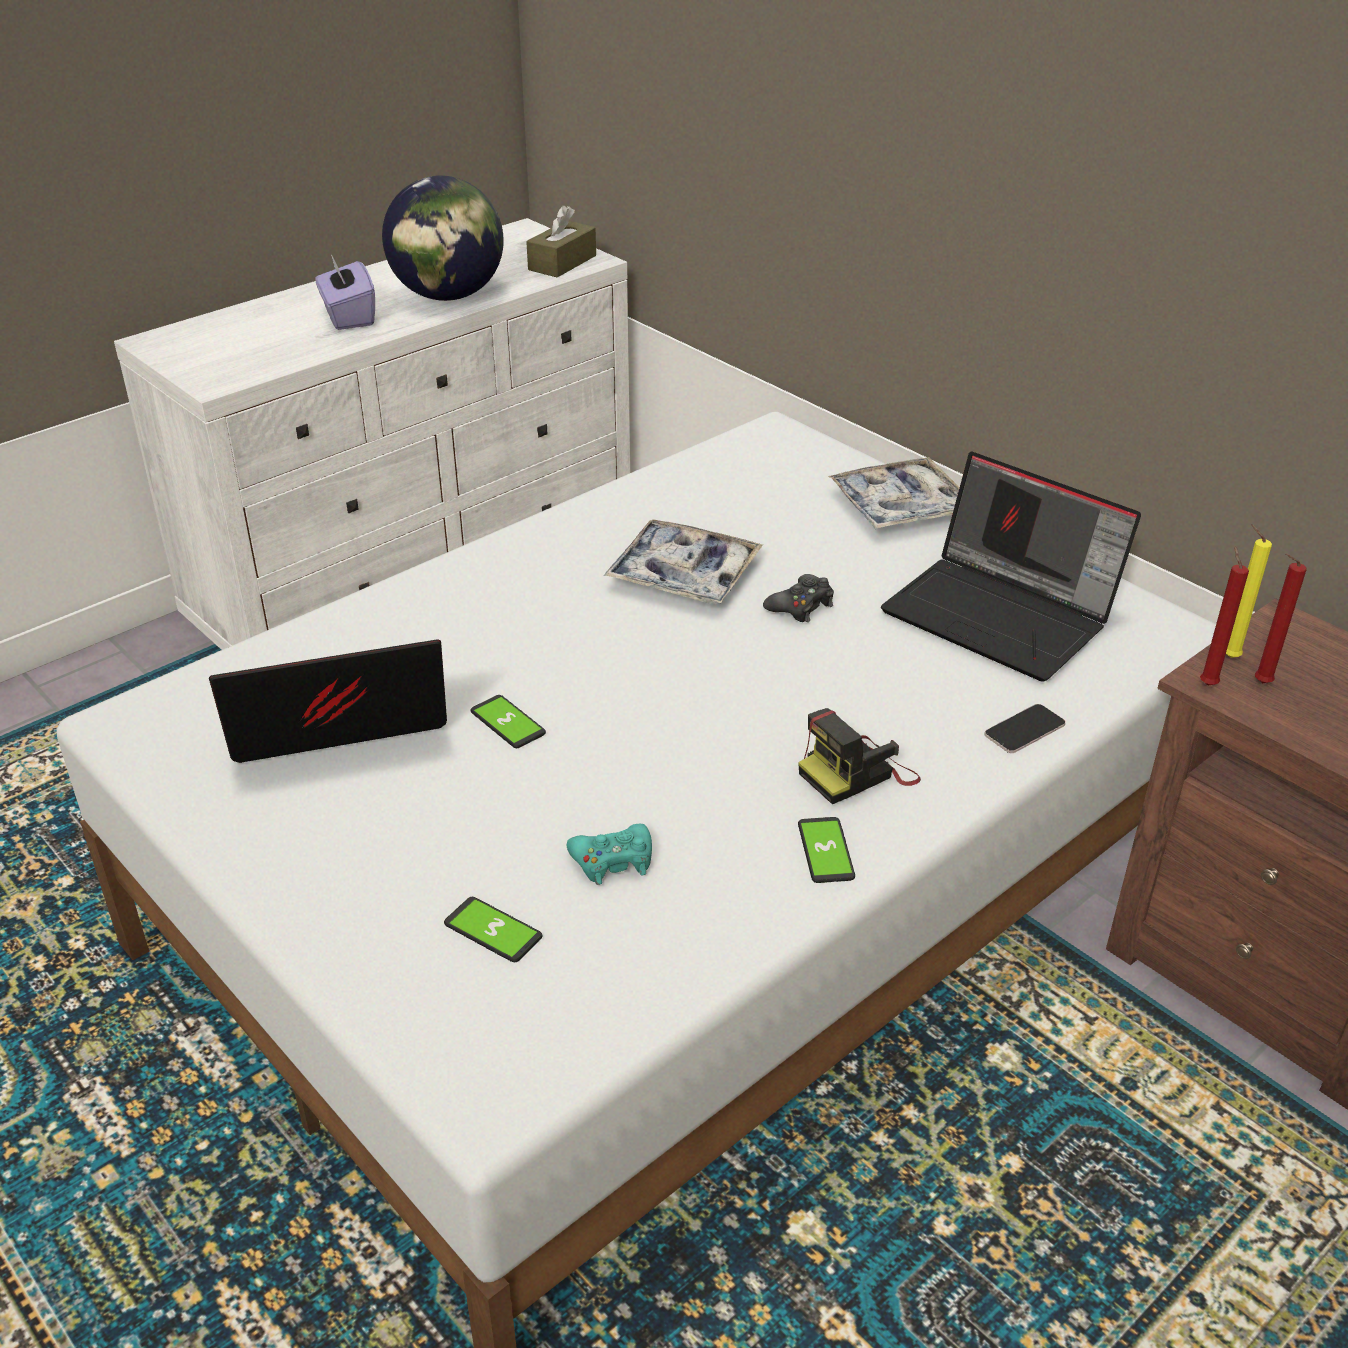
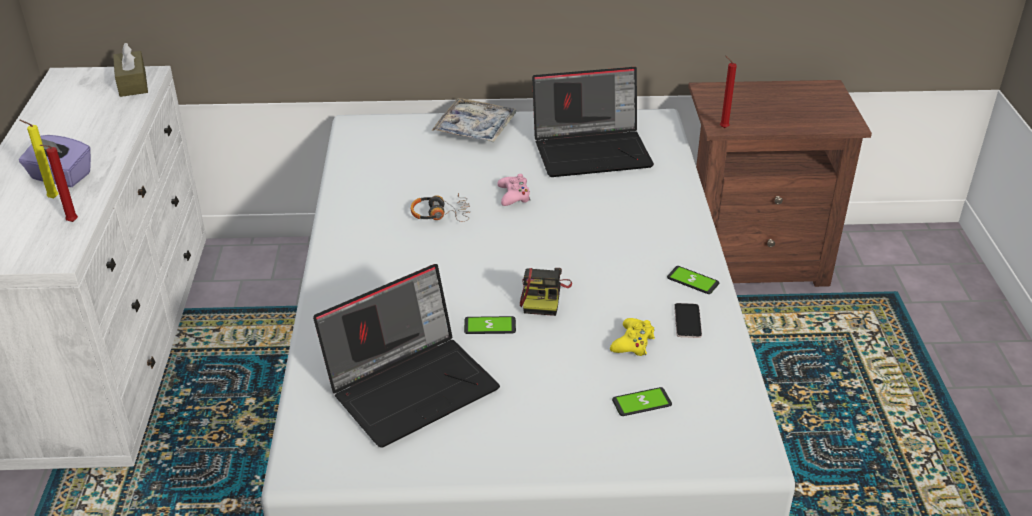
camera: 50 degrees left, 0 degrees up
(333, 722) = (412, 385): laptop -> laptop turned 150 degrees counterclockwise
(448, 296) = (101, 134): globe -> none
(613, 861) = (633, 343): turquoise game controller -> yellow game controller
(683, 575) = (441, 214): tray -> headphones
(801, 606) = (514, 196): black game controller -> pink game controller
(857, 773) = (652, 245): camera -> camera (544, 296)
(1024, 730) = (675, 189): phone -> phone (687, 321)
(1228, 656) = (712, 113): yellow candle -> yellow candle (51, 198)
(1259, 683) = (736, 117): red candle -> red candle (71, 222)

